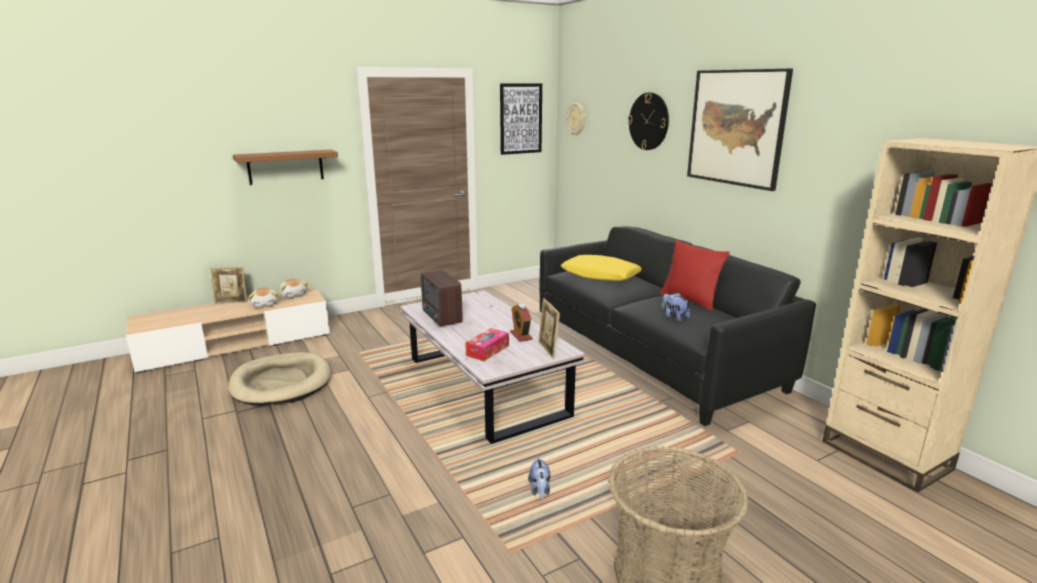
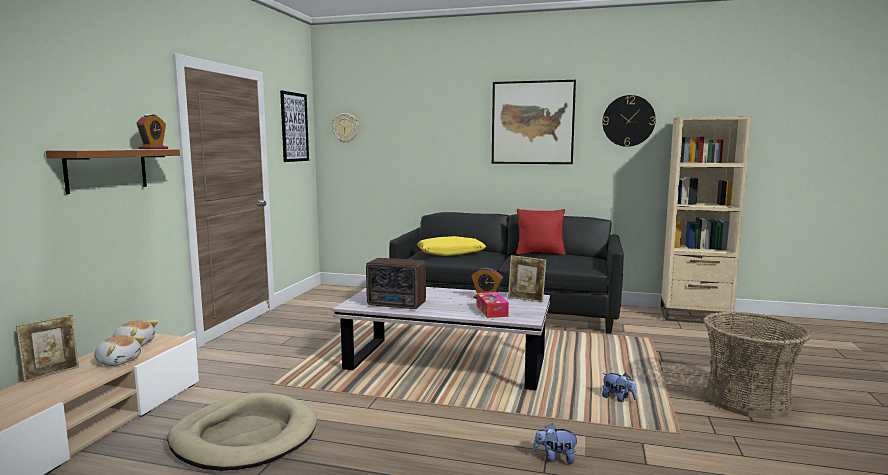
camera: 45 degrees left, 10 degrees down
(318, 151) = (153, 149): none -> alarm clock
(649, 121) = (441, 124): wall clock -> wall clock (628, 121)
(674, 317) = (557, 261): plush toy -> plush toy (555, 458)

